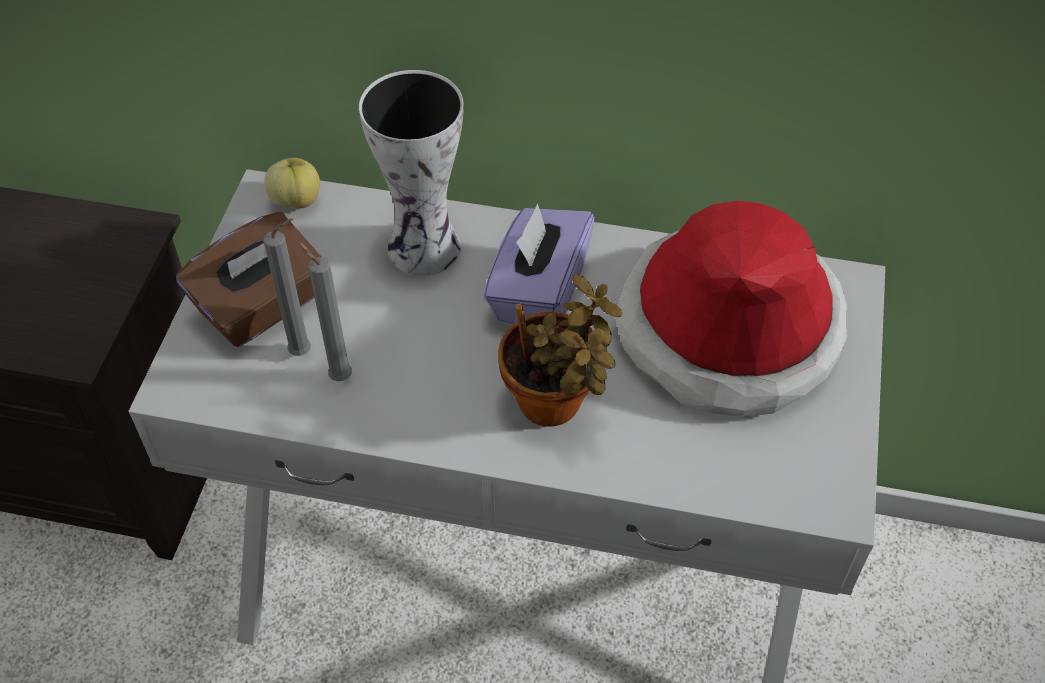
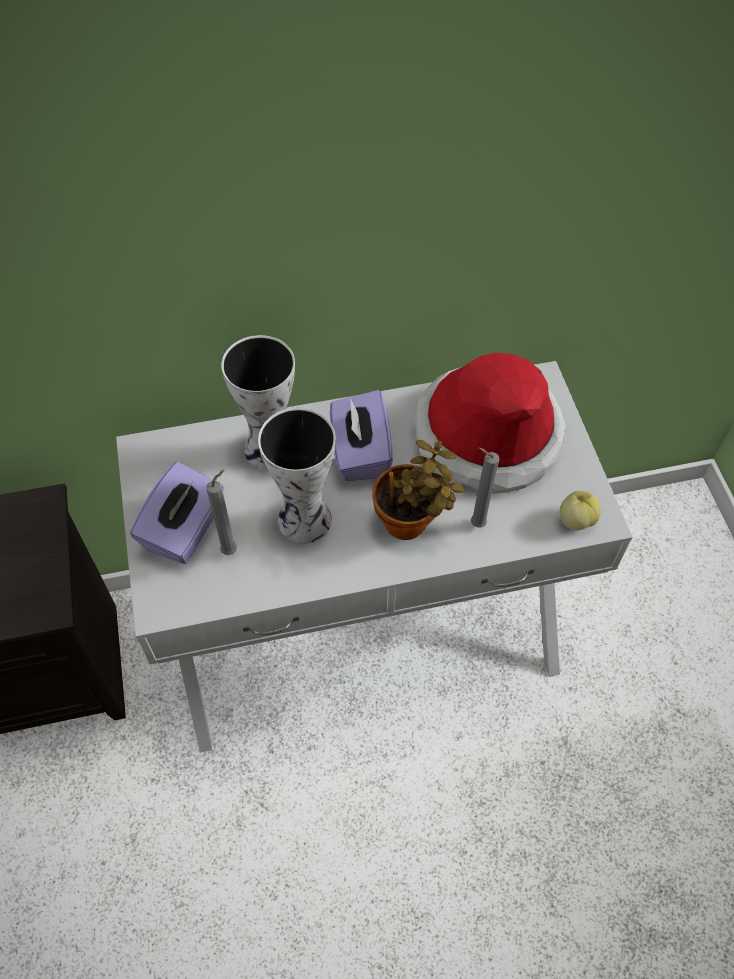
camera: 25 degrees left, 5 degrees up
(262, 307) = (185, 530): brown tissue box -> purple tissue box
(296, 200) = (165, 447): apple -> apple (575, 520)
(338, 375) = (263, 557): grey candle -> grey candle (475, 523)
(418, 352) = (306, 521): none -> vase

